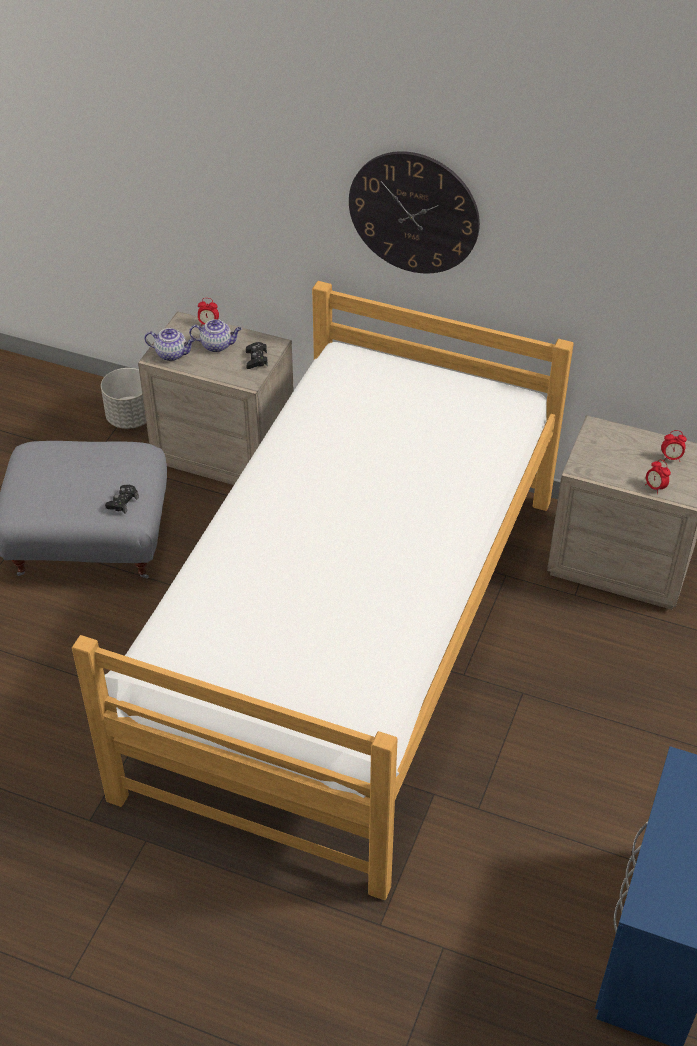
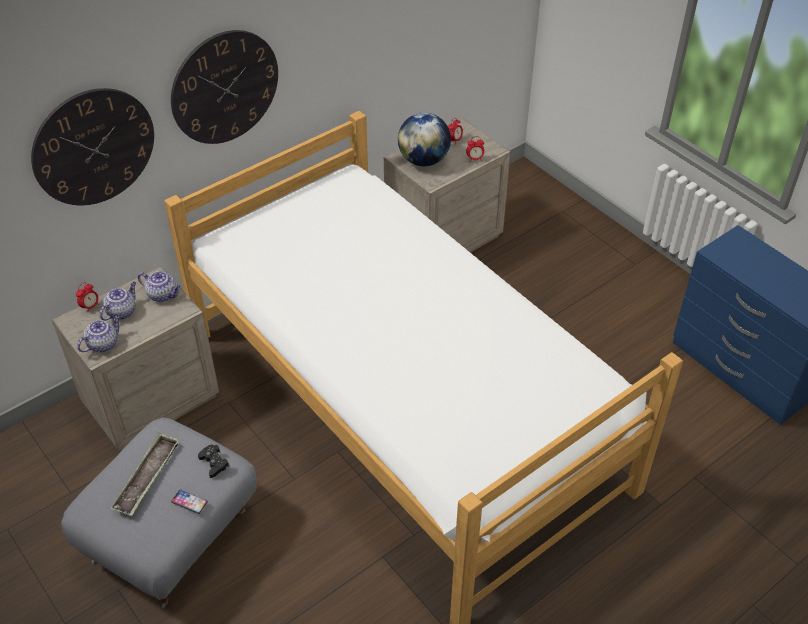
camera: 60 degrees left, 0 degrees up
(72, 507) = (189, 502): none -> phone
(80, 468) = (147, 477): none -> tray
(130, 417) = (48, 446): grey planter -> none
(256, 359) = (163, 295): black game controller -> teapot
(264, 184) = (93, 147): none -> wall clock
(611, 447) = (423, 160): none -> globe

